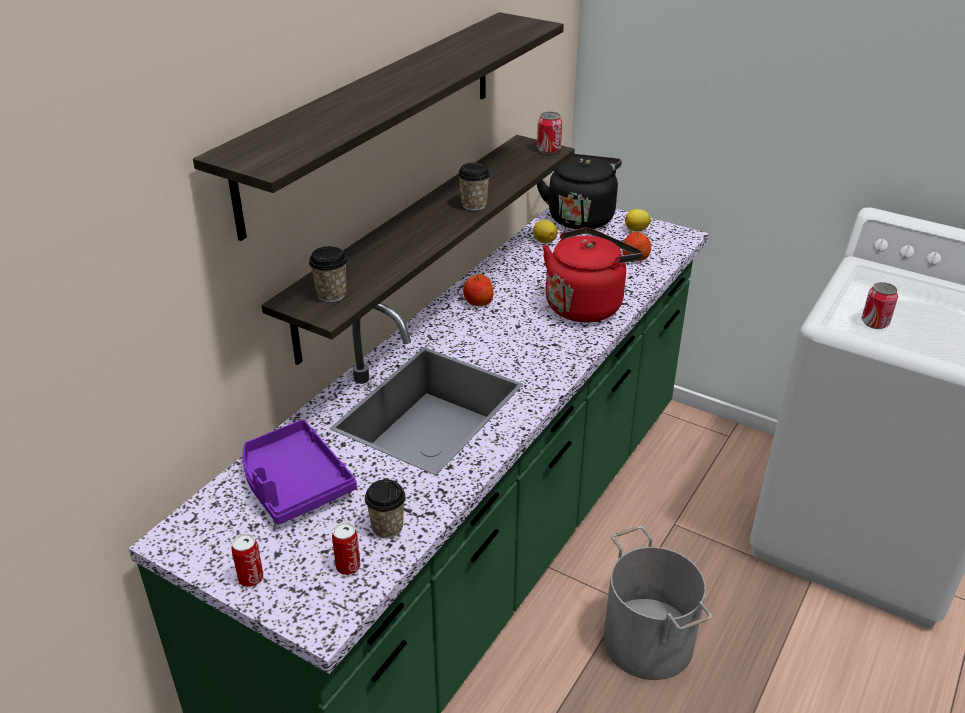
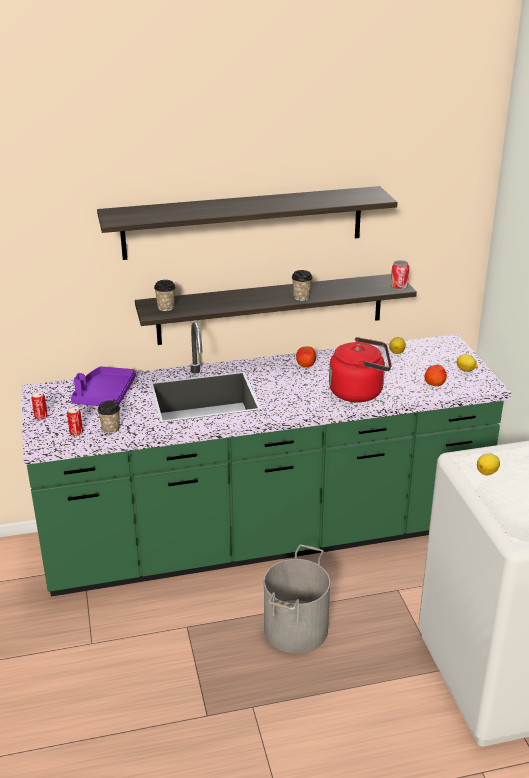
camera: 45 degrees right, 5 degrees down
(580, 217) = (444, 349): black kettle -> none
(875, 322) = (487, 472): can -> lemon

